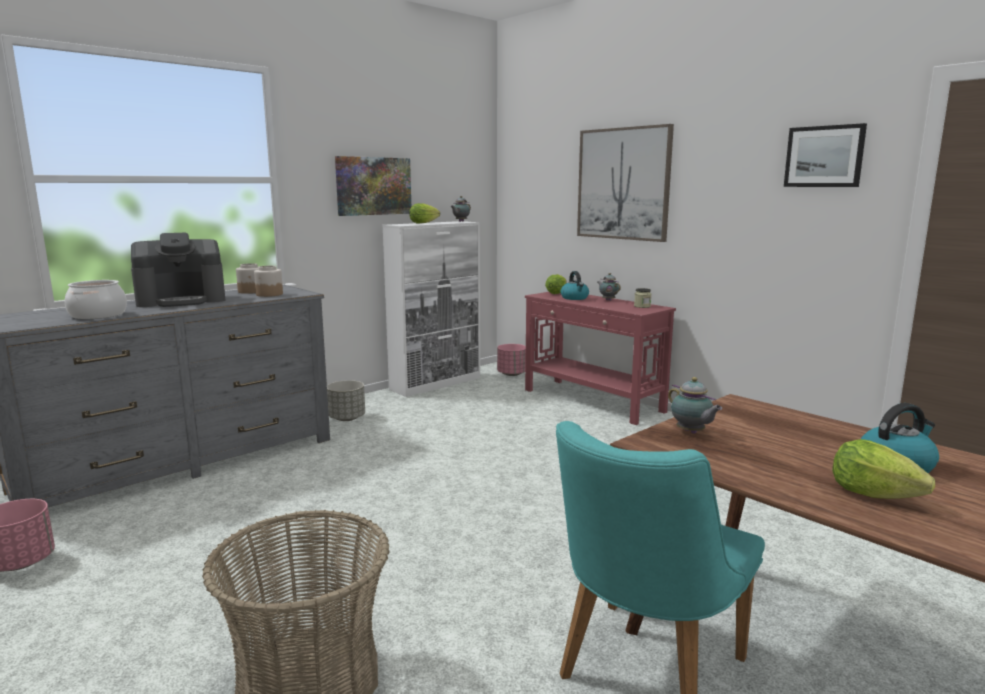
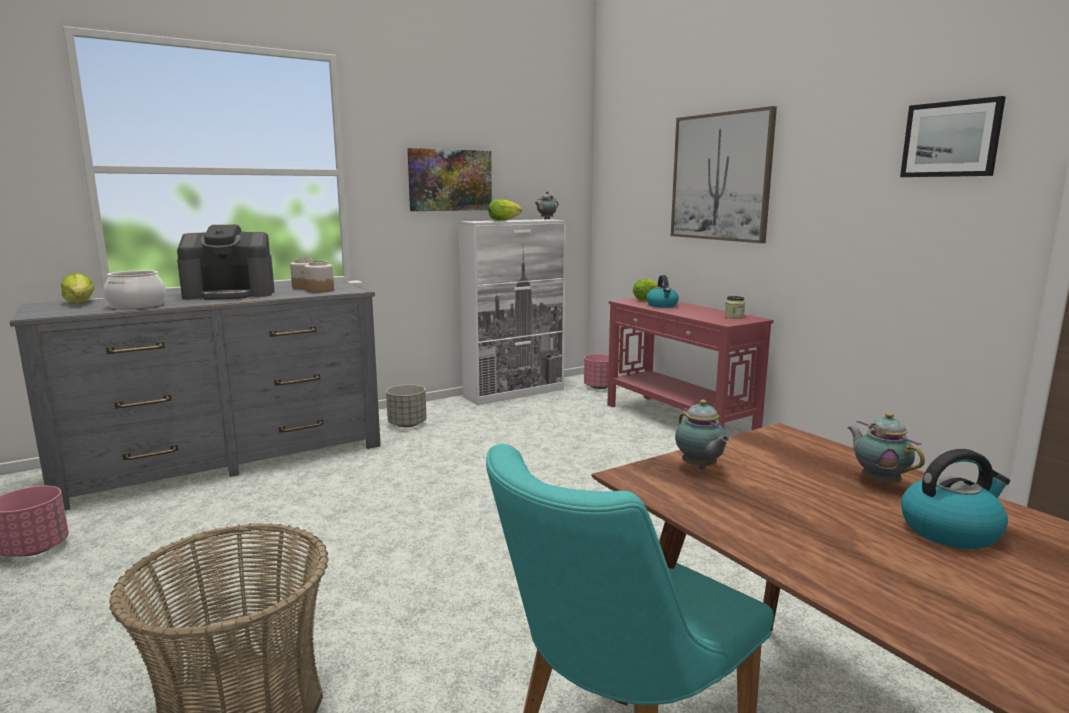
camera: 10 degrees right, 0 degrees up
(608, 300) = (698, 308): teapot -> teapot (878, 482)
(872, 494) = (894, 569): lettuce -> lettuce (80, 303)

